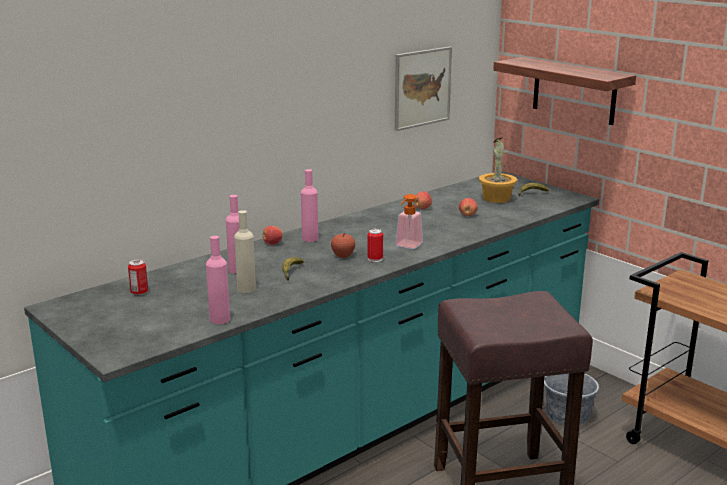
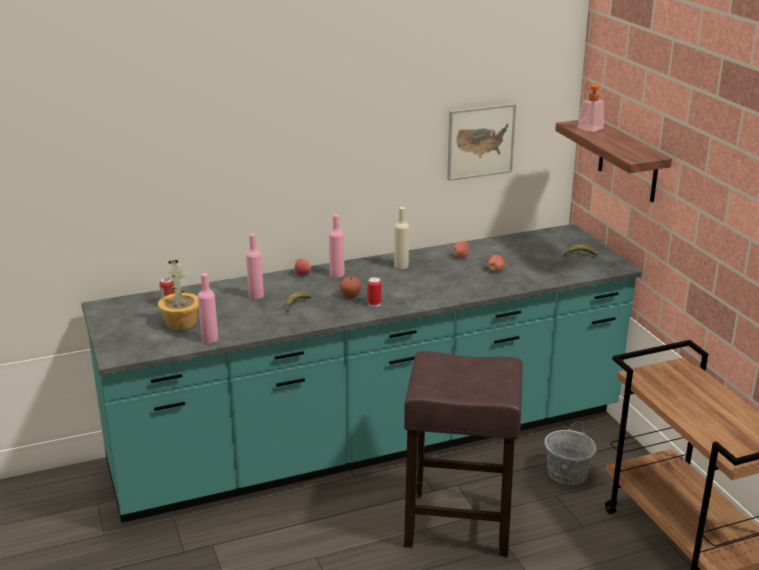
camera: 20 degrees right, 5 degrees up
(246, 289) = (249, 315): beige bottle -> beige bottle (401, 266)
(407, 246) = (412, 295): soap dispenser -> soap dispenser (587, 129)
(497, 198) = (540, 256): potted plant -> potted plant (181, 323)

